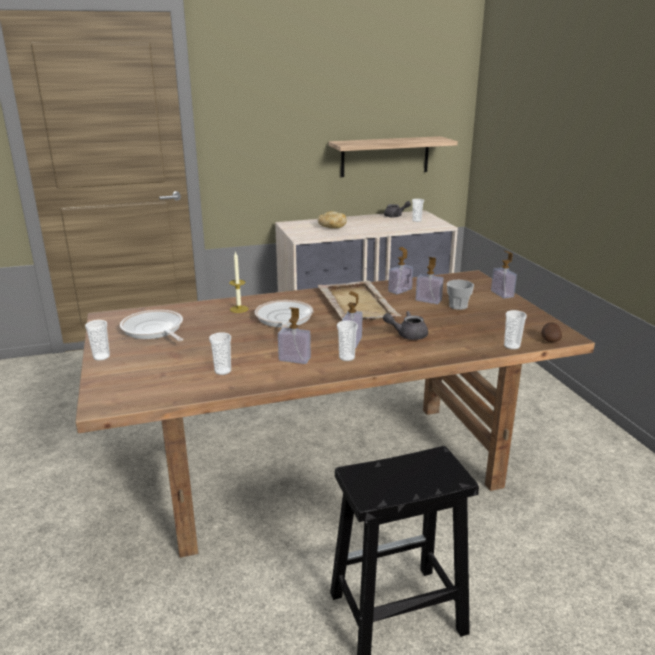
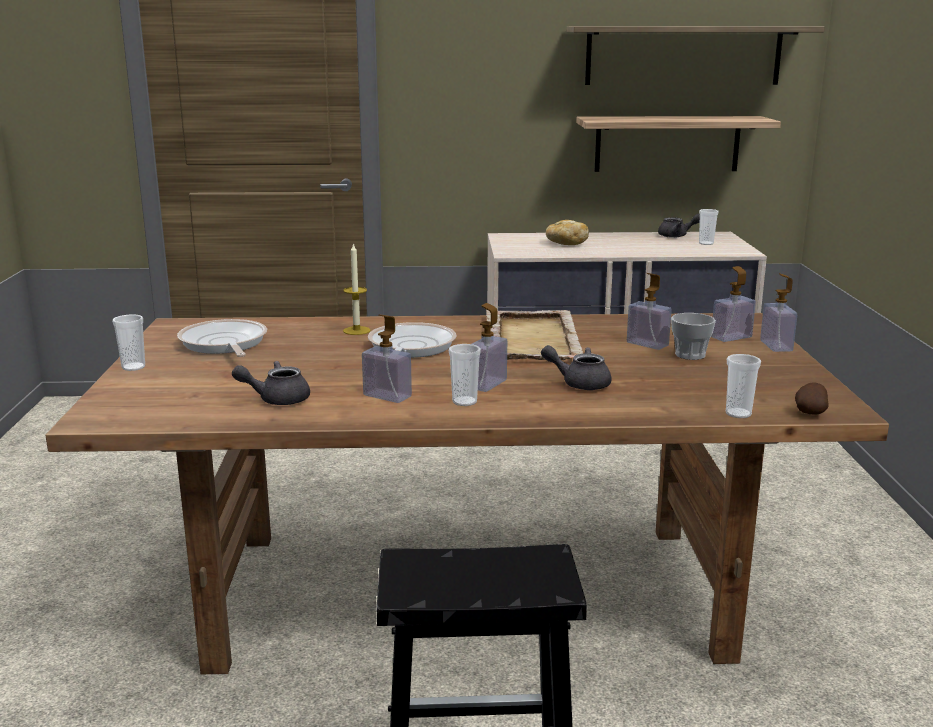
camera: 15 degrees right, 5 degrees down
(223, 371) = (277, 399): cup -> grey teapot
(393, 99) = (683, 55): none -> shelf
(400, 290) = (612, 328): soap dispenser -> soap dispenser (731, 337)

